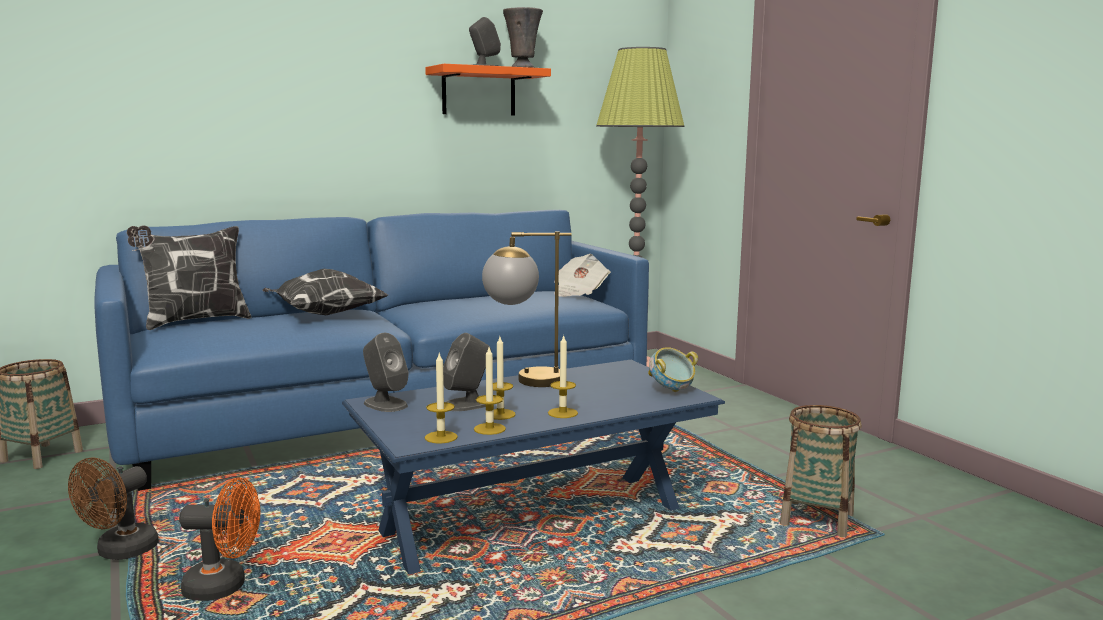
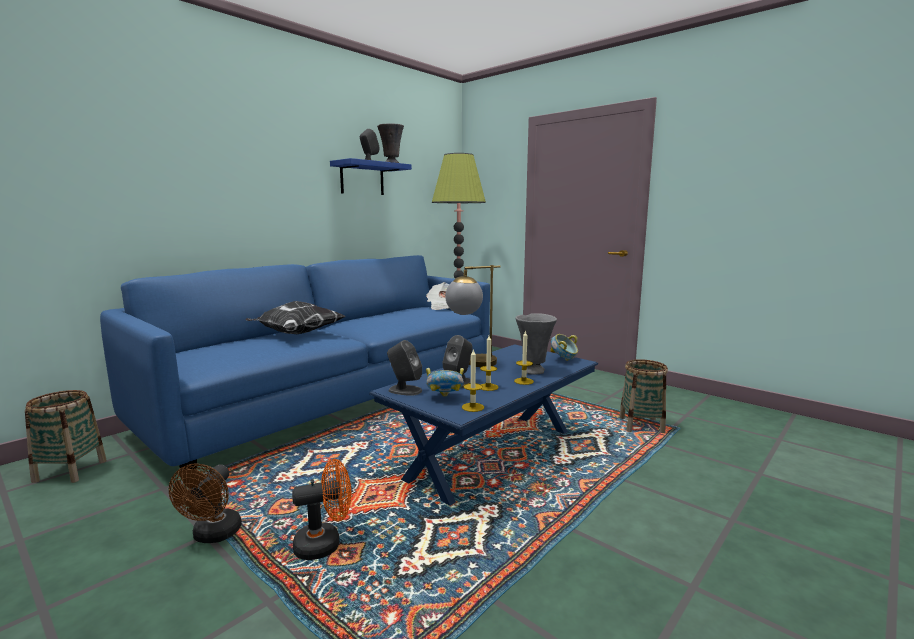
camera: 20 degrees left, 0 degrees up
(194, 321) = (198, 347): pillow -> none
(423, 420) = (445, 397): none -> bowl
(478, 92) = (362, 179): orange shelf -> blue shelf
(489, 429) = (495, 397): candle -> none
(600, 400) = (534, 371): none -> grey vase

